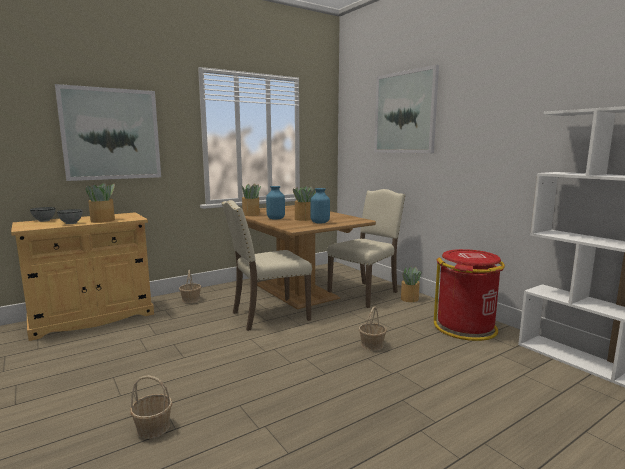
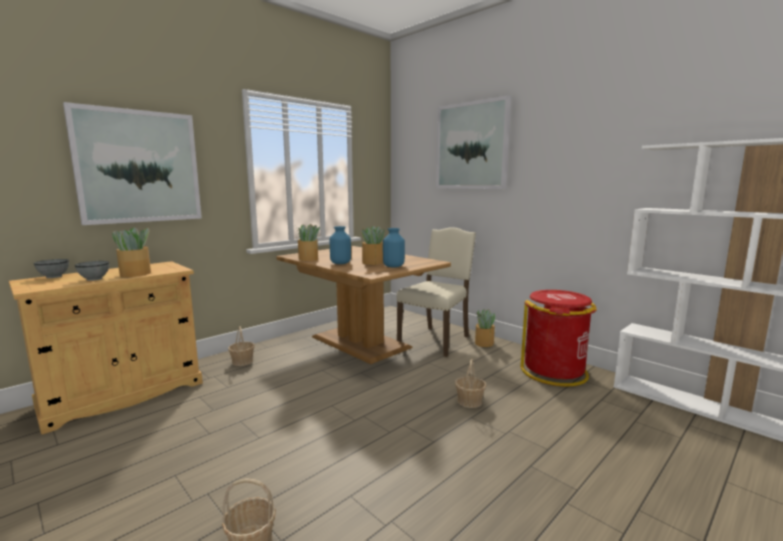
camera: 10 degrees left, 0 degrees up
(268, 315) = (341, 374): beige chair -> none

